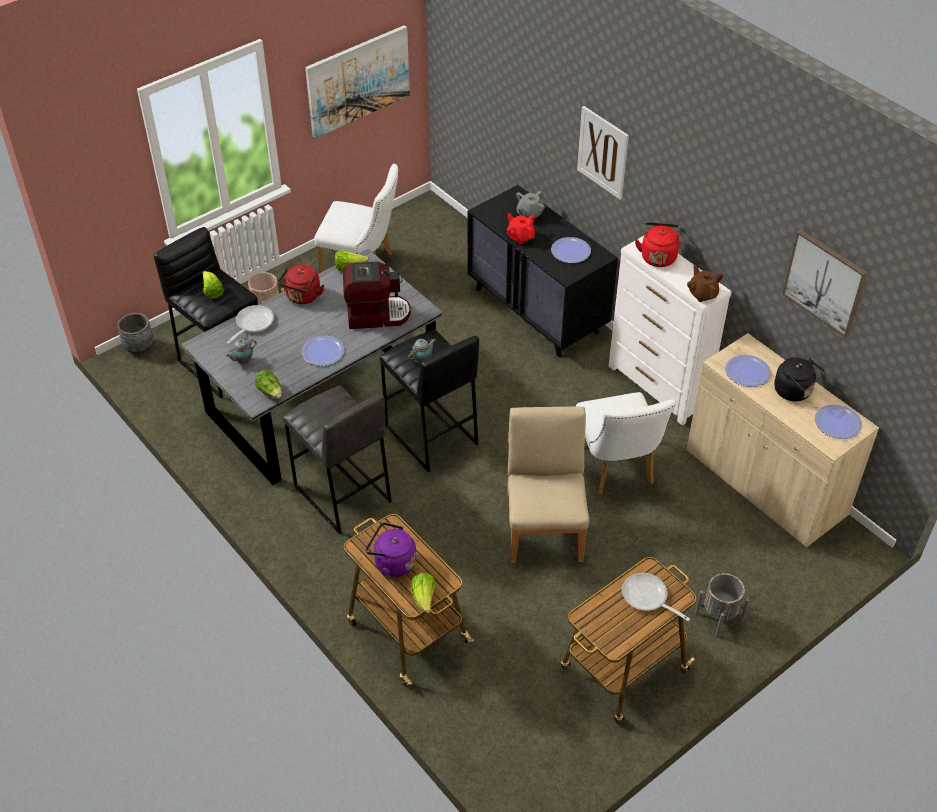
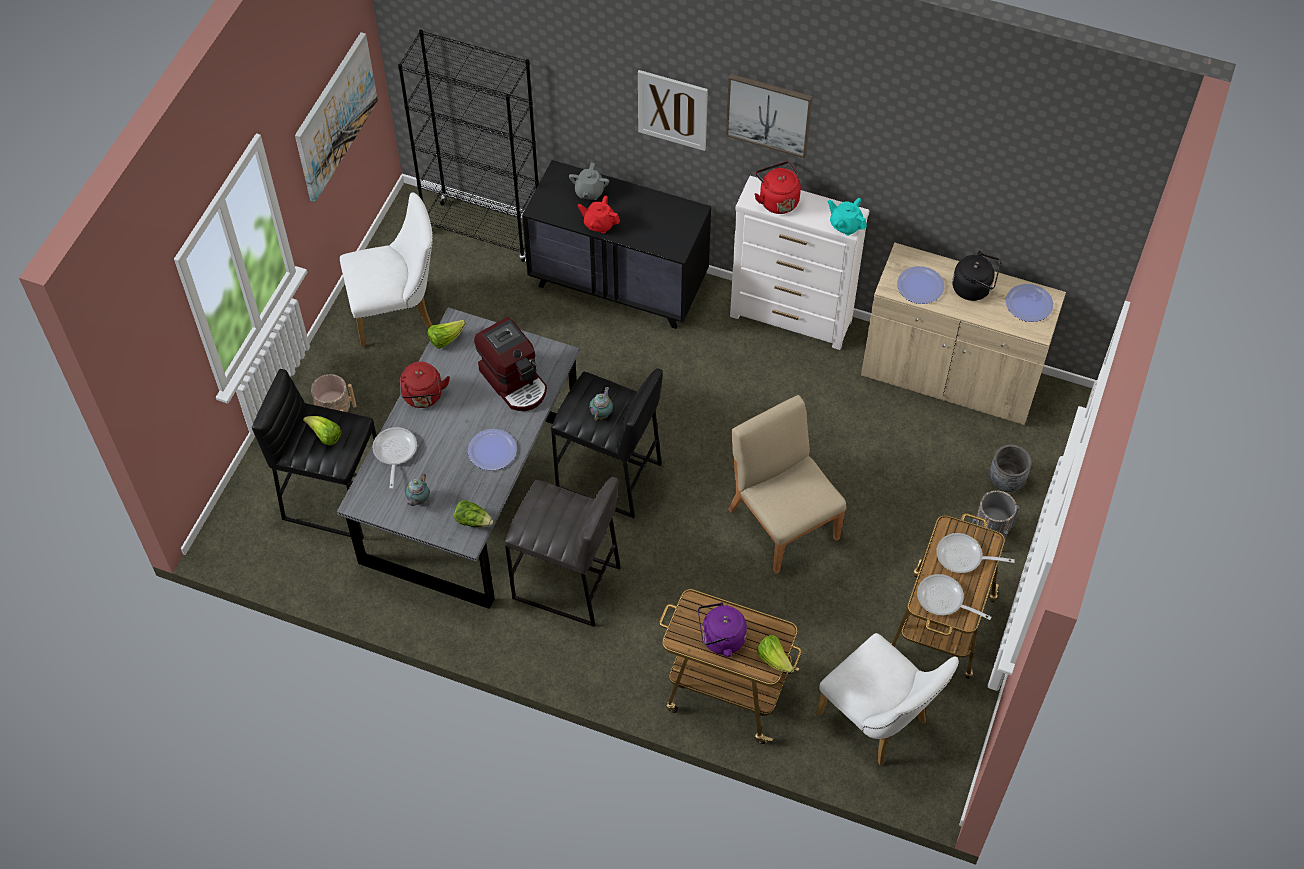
camera: 30 degrees left, 10 degrees up
(139, 346) = (224, 523): grey planter -> grey planter (1006, 481)
(376, 314) = (515, 381): coffee machine -> coffee machine turned 90 degrees clockwise
(463, 239) = (484, 231): none -> black bookcase
(571, 251) = (660, 219): plate -> none
(605, 623) = (944, 600): none -> frying pan
(616, 469) = (809, 427): white chair -> white chair (878, 723)
(702, 294) = (845, 225): brown teapot -> turquoise teapot
(825, 282) = (983, 181): picture -> picture (769, 114)

